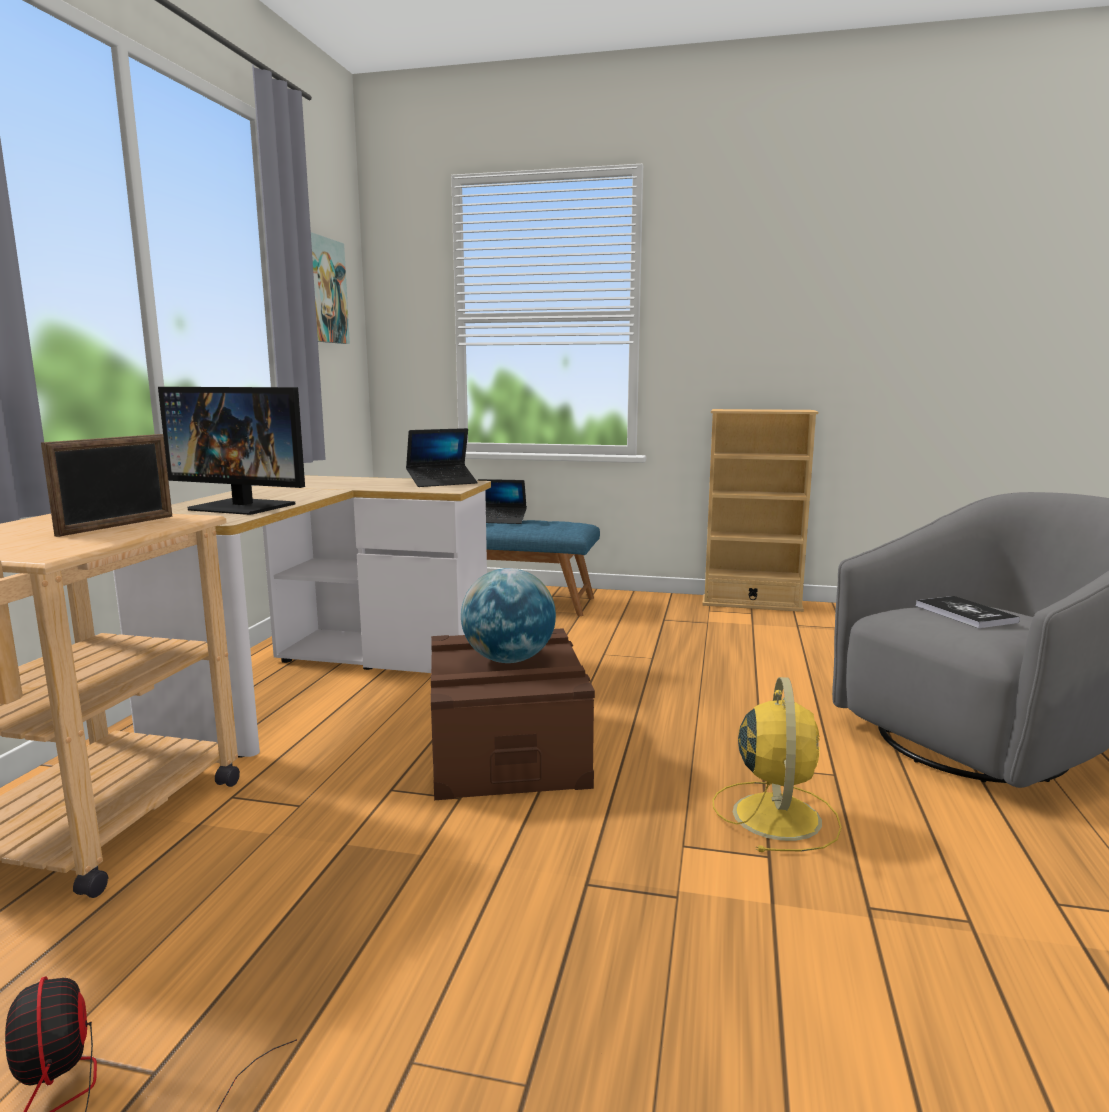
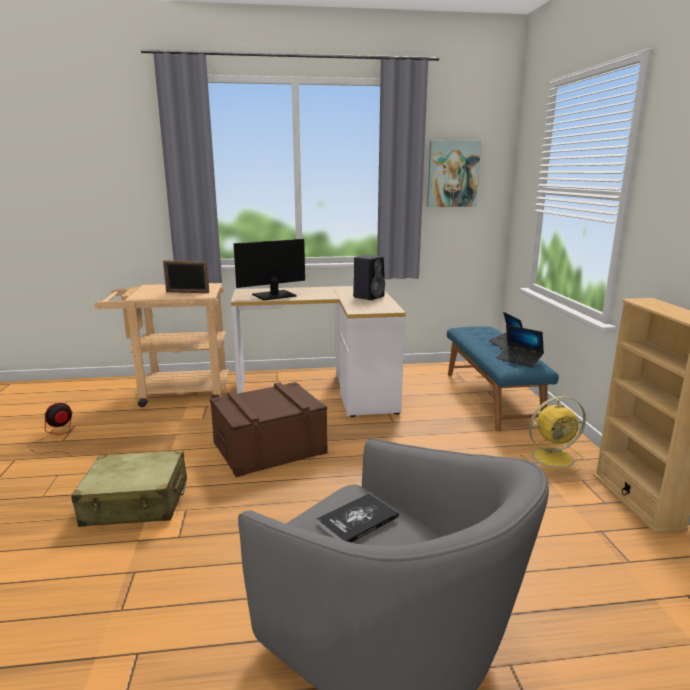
camera: 70 degrees right, 5 degrees up
(243, 507) = (273, 295): monitor -> monitor turned 60 degrees clockwise
(371, 482) = (369, 296): none -> black speaker
(442, 483) = (382, 306): laptop -> laptop (519, 360)
(509, 660) = (267, 403): globe -> none
(634, 905) = (136, 502): none -> beige suitcase
(776, 814) = (223, 537): yellow fan -> yellow fan (554, 457)

